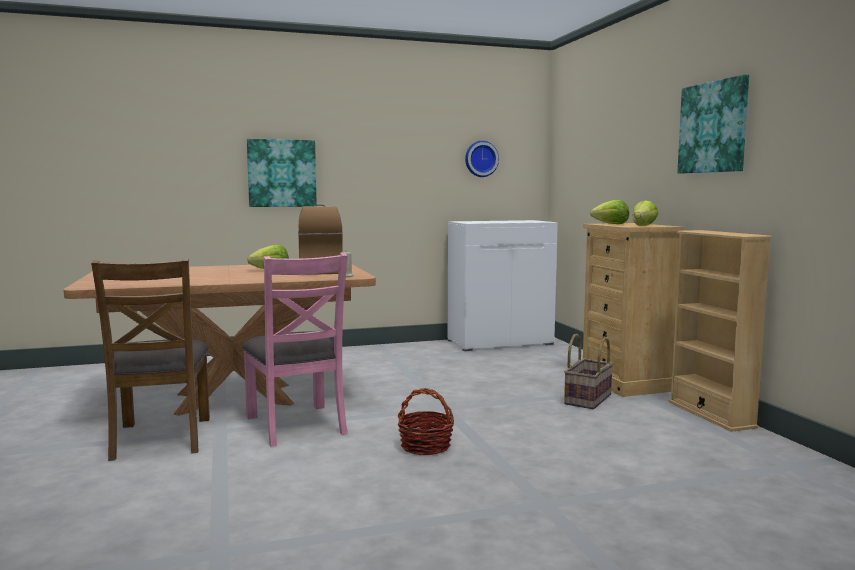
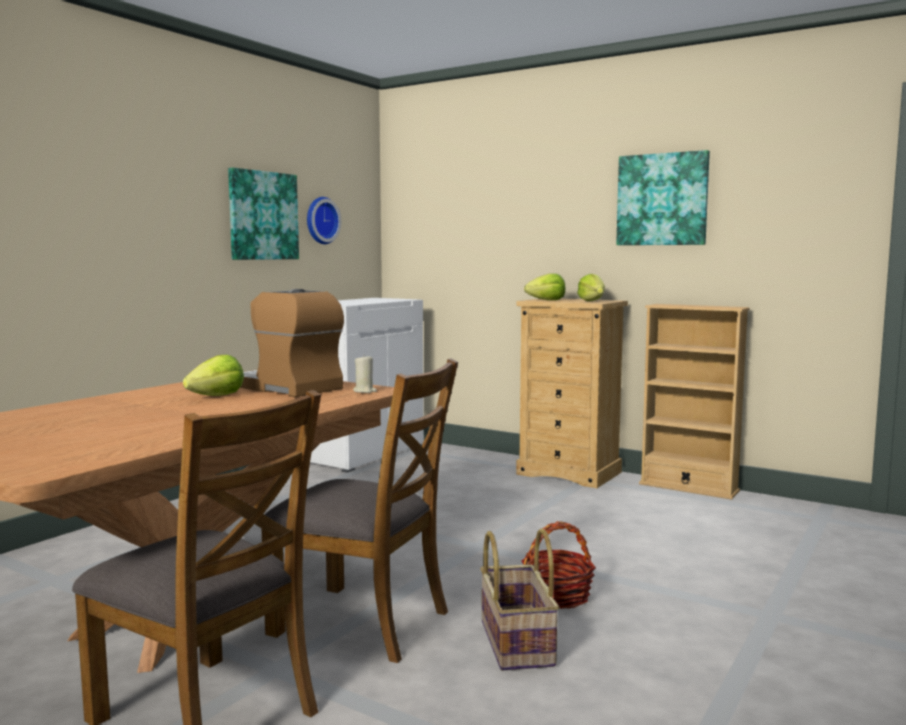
camera: 40 degrees left, 0 degrees up
(282, 173) = (82, 237): picture -> picture (263, 215)
(297, 425) = (362, 622): pink chair -> brown chair
(587, 399) = (576, 498): basket -> basket (514, 643)

